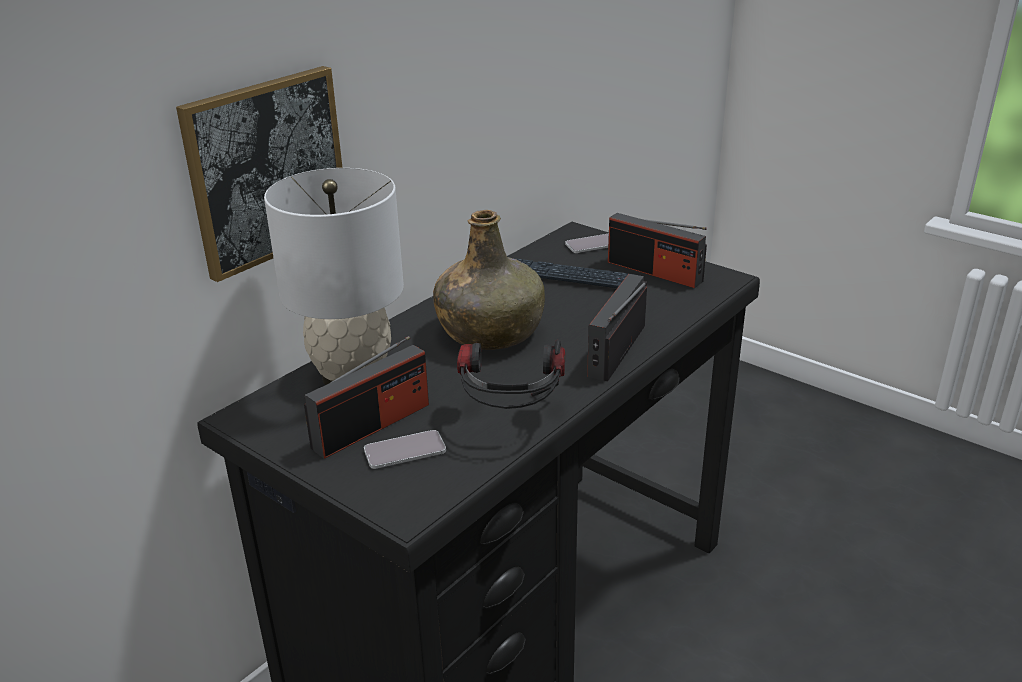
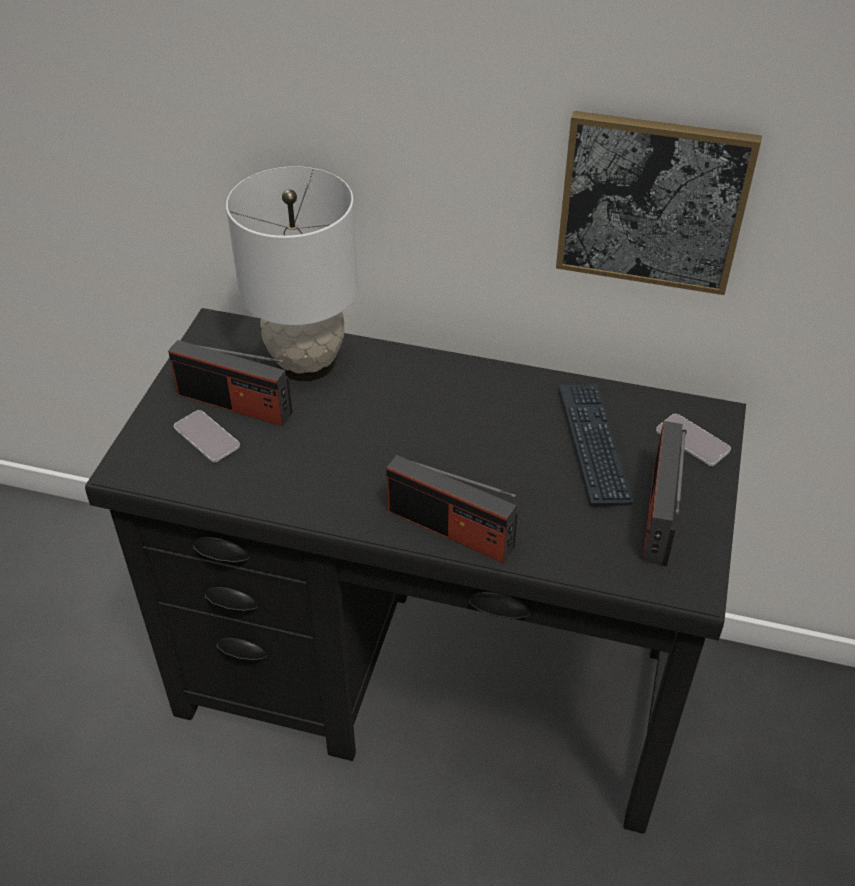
camera: 65 degrees right, 15 degrees up
(267, 170) = (305, 152): picture -> picture (652, 202)
(490, 332) = (433, 422): green bottle -> none
(511, 421) = (280, 489): headphones -> none
(617, 350) = (450, 529): radio -> radio turned 150 degrees counterclockwise

